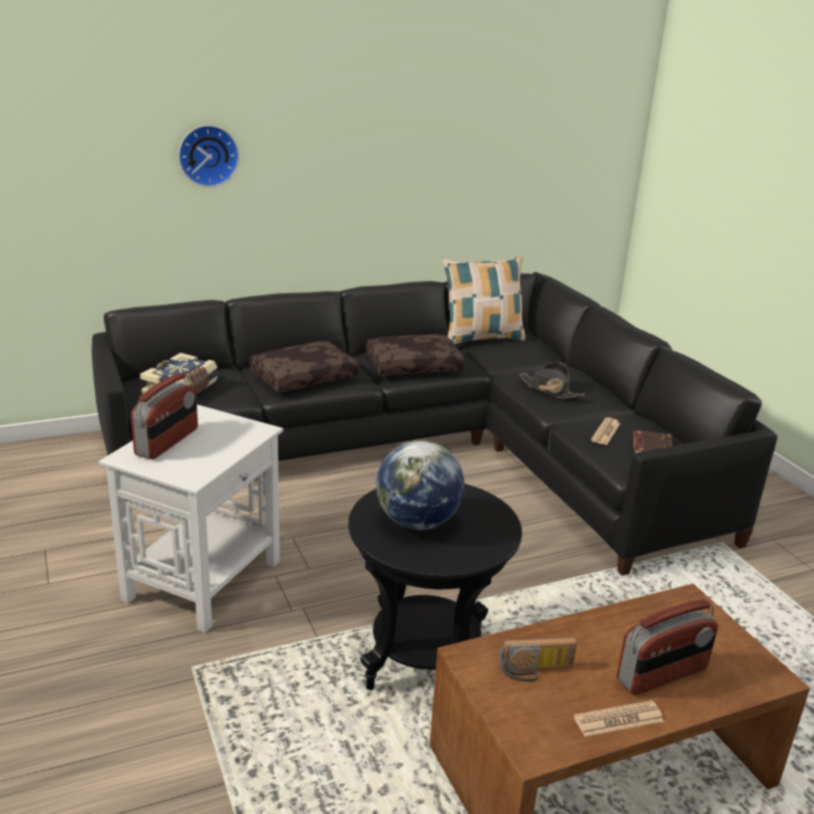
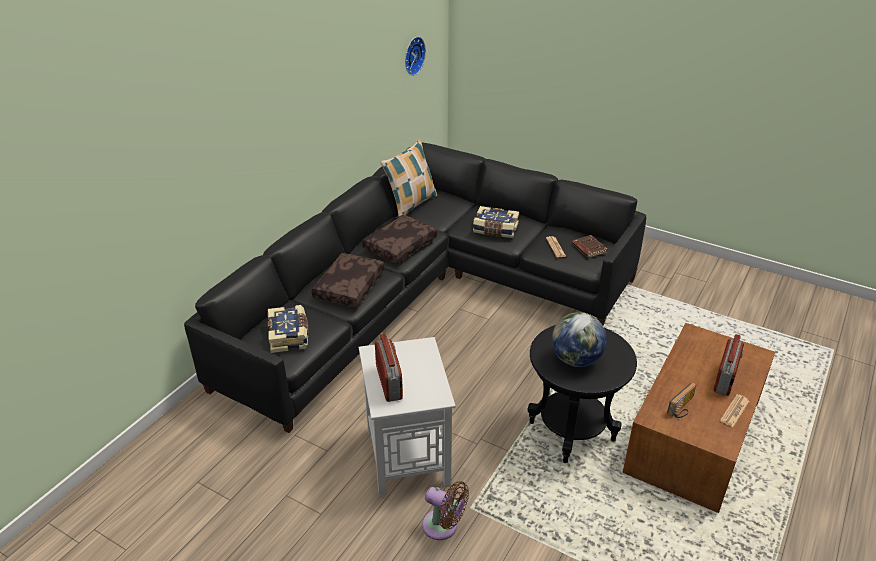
camera: 35 degrees left, 10 degrees up
(138, 667) = (443, 527): none -> brown fan
(208, 155) = (227, 149): wall clock -> wall clock (412, 55)
(549, 390) = (495, 229): black hat -> book

